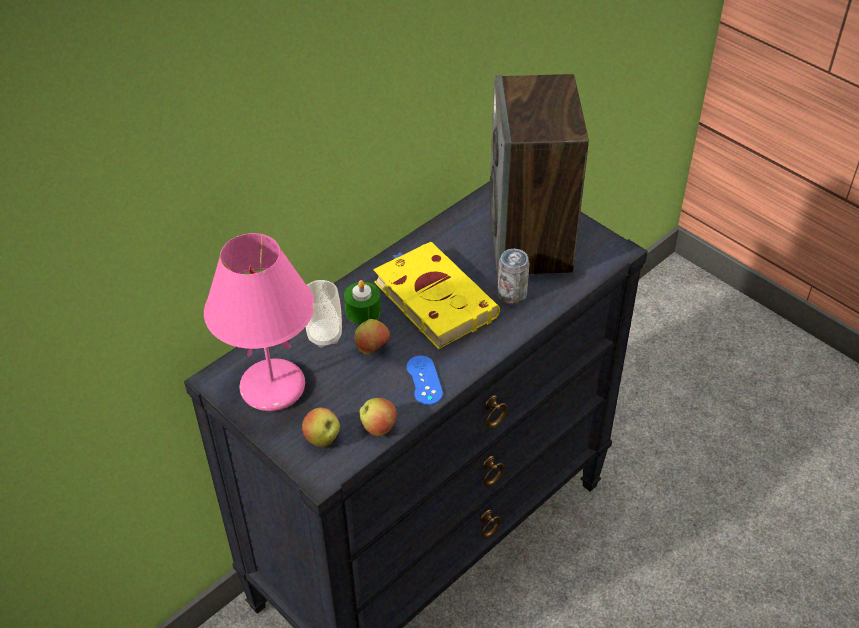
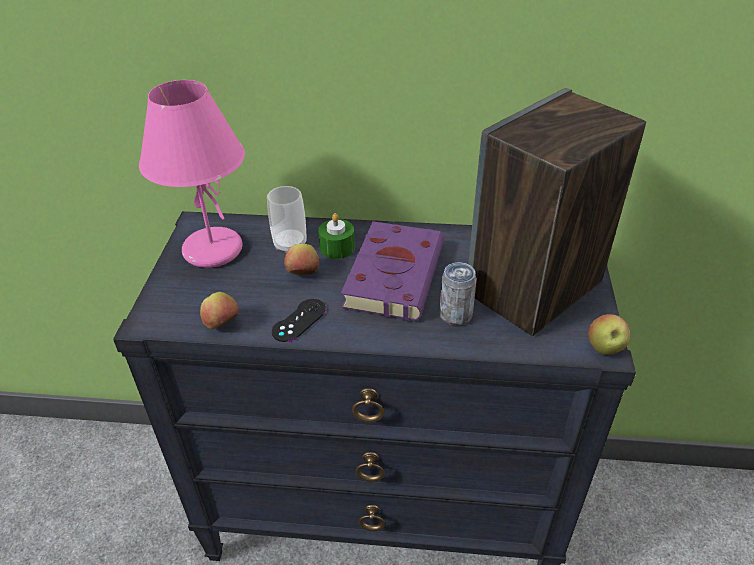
camera: 50 degrees right, 5 degrees down
(323, 439) = (183, 302): apple -> apple (604, 349)
(424, 380) = (299, 320): blue game controller -> black game controller
(432, 298) = (394, 273): yellow book -> purple book

